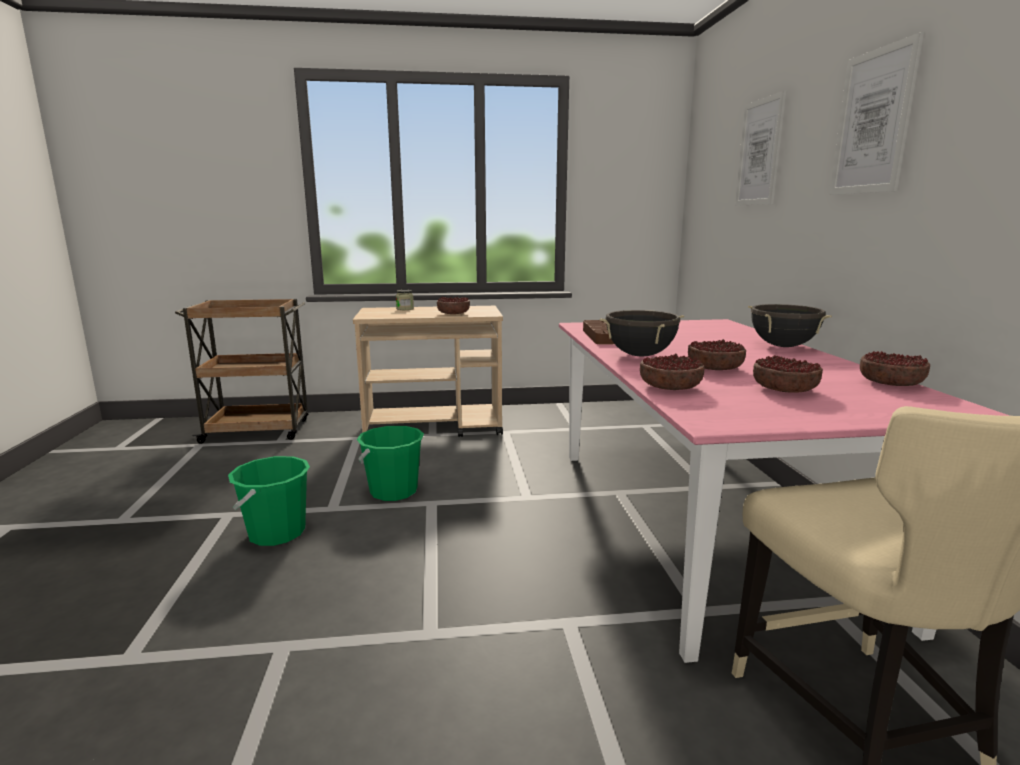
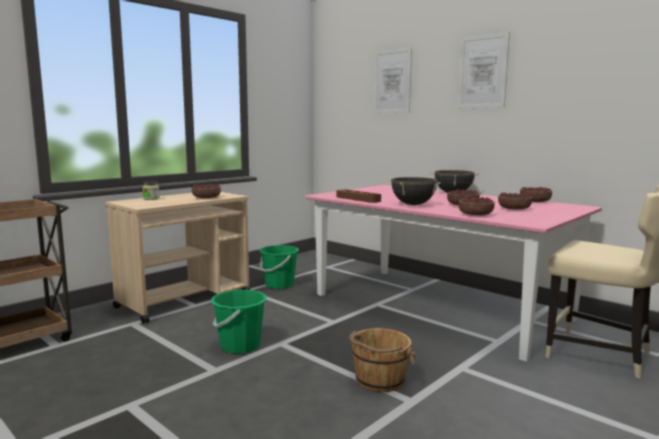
camera: 40 degrees left, 5 degrees down
(276, 533) = (203, 399): green bucket -> green bucket (279, 284)
(444, 589) = (379, 380): none -> brown bucket

